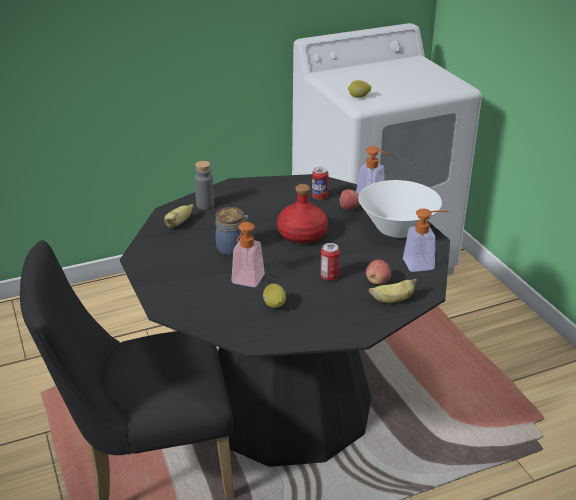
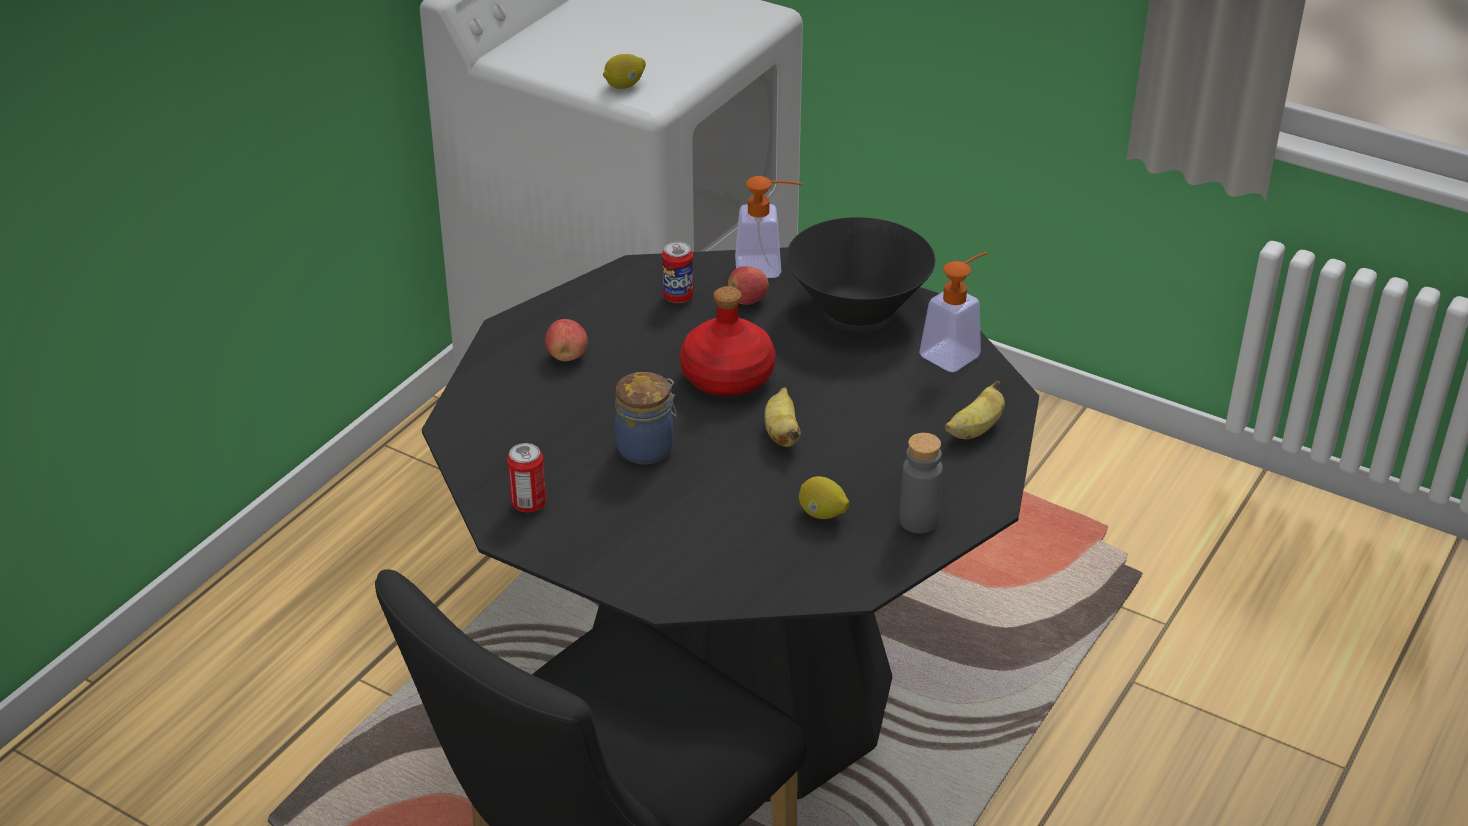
camera: 35 degrees left, 5 degrees up
(178, 223) = (502, 441): banana -> banana (782, 433)
(205, 205) = (505, 388): grey bottle -> grey bottle (918, 521)
(246, 282) = (736, 496): soap dispenser -> none
(329, 276) = (848, 431): can -> can (529, 504)
(377, 281) = (924, 409): apple -> apple (567, 356)
(397, 229) = (858, 308): white bowl -> black bowl

